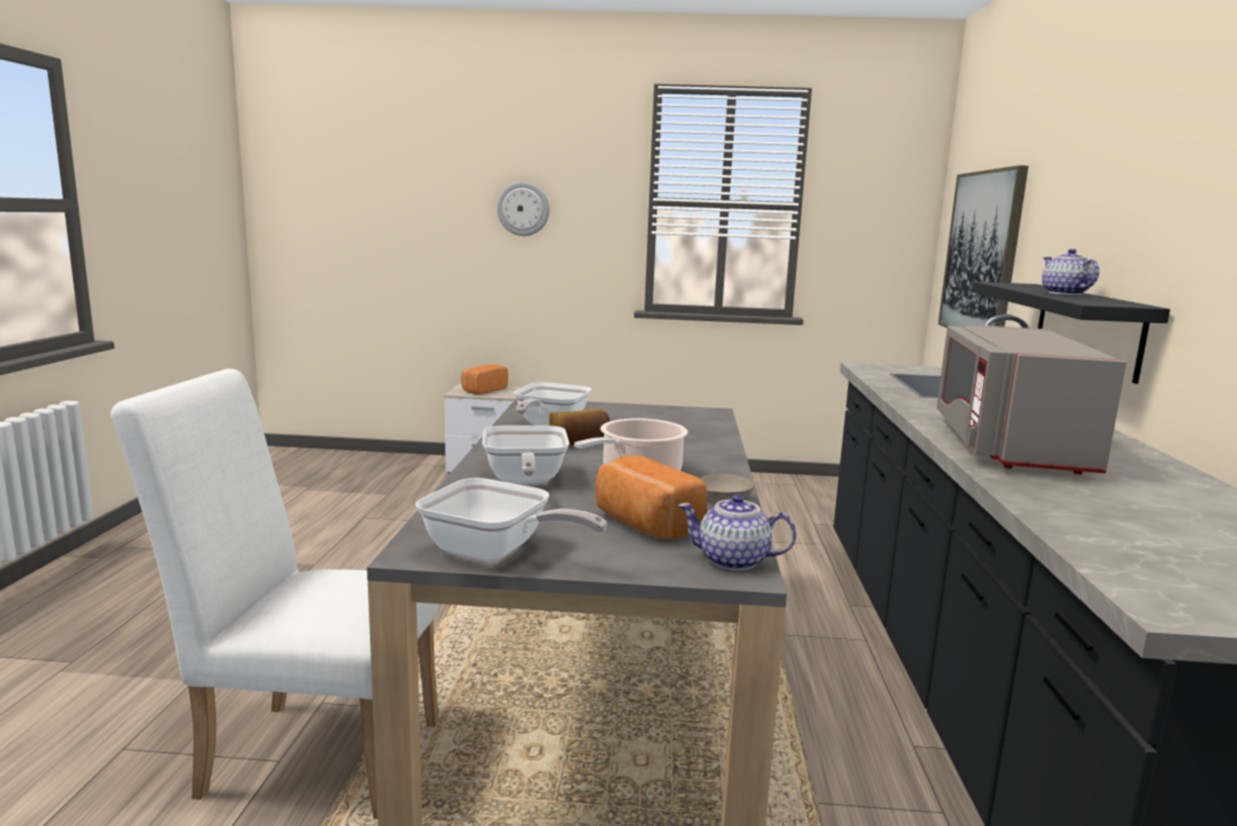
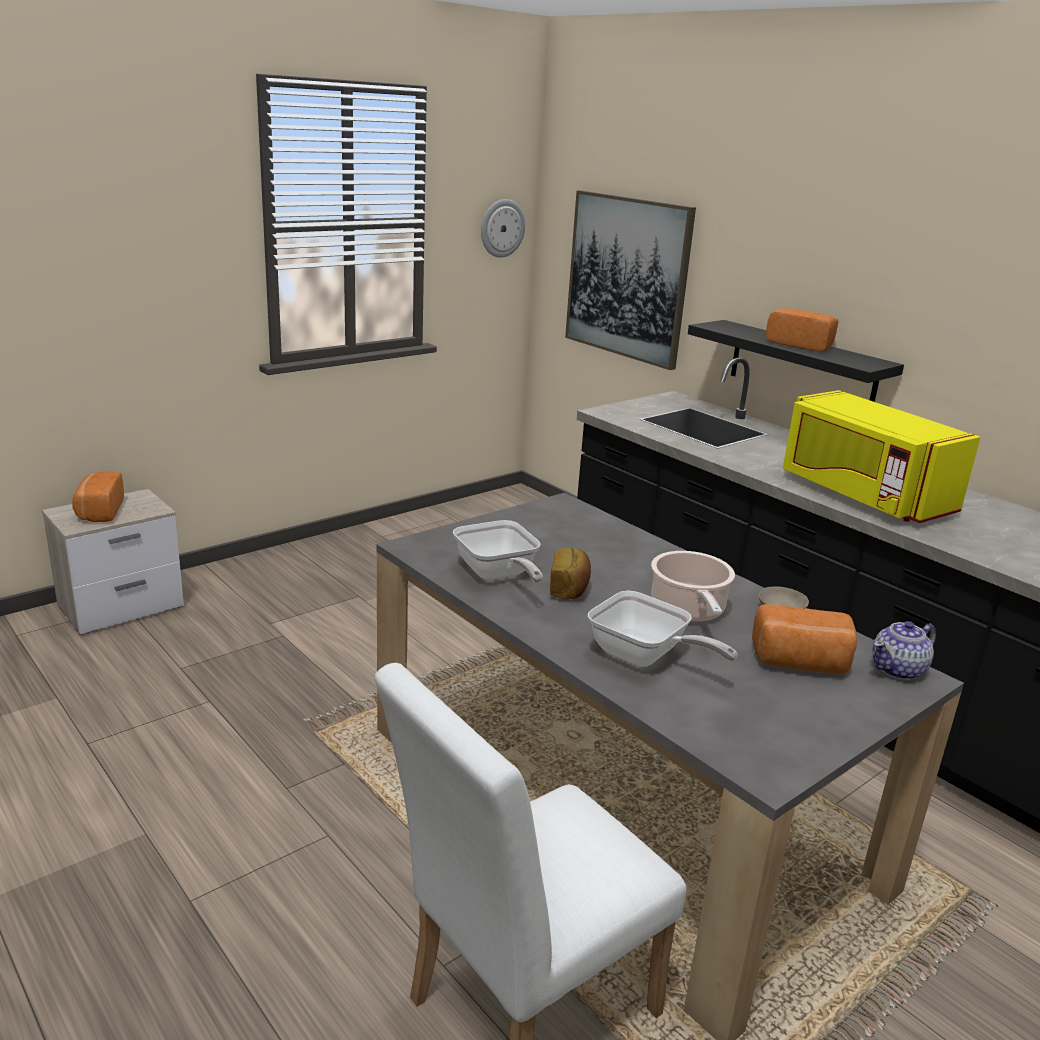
camera: 45 degrees left, 10 degrees up
(496, 553) = (801, 744): frying pan -> none
(523, 209) = (101, 250): wall clock -> wall clock (502, 228)
(1007, 445) = (862, 494): grey microwave -> yellow microwave
(1064, 293) = (800, 345): teapot -> bread

